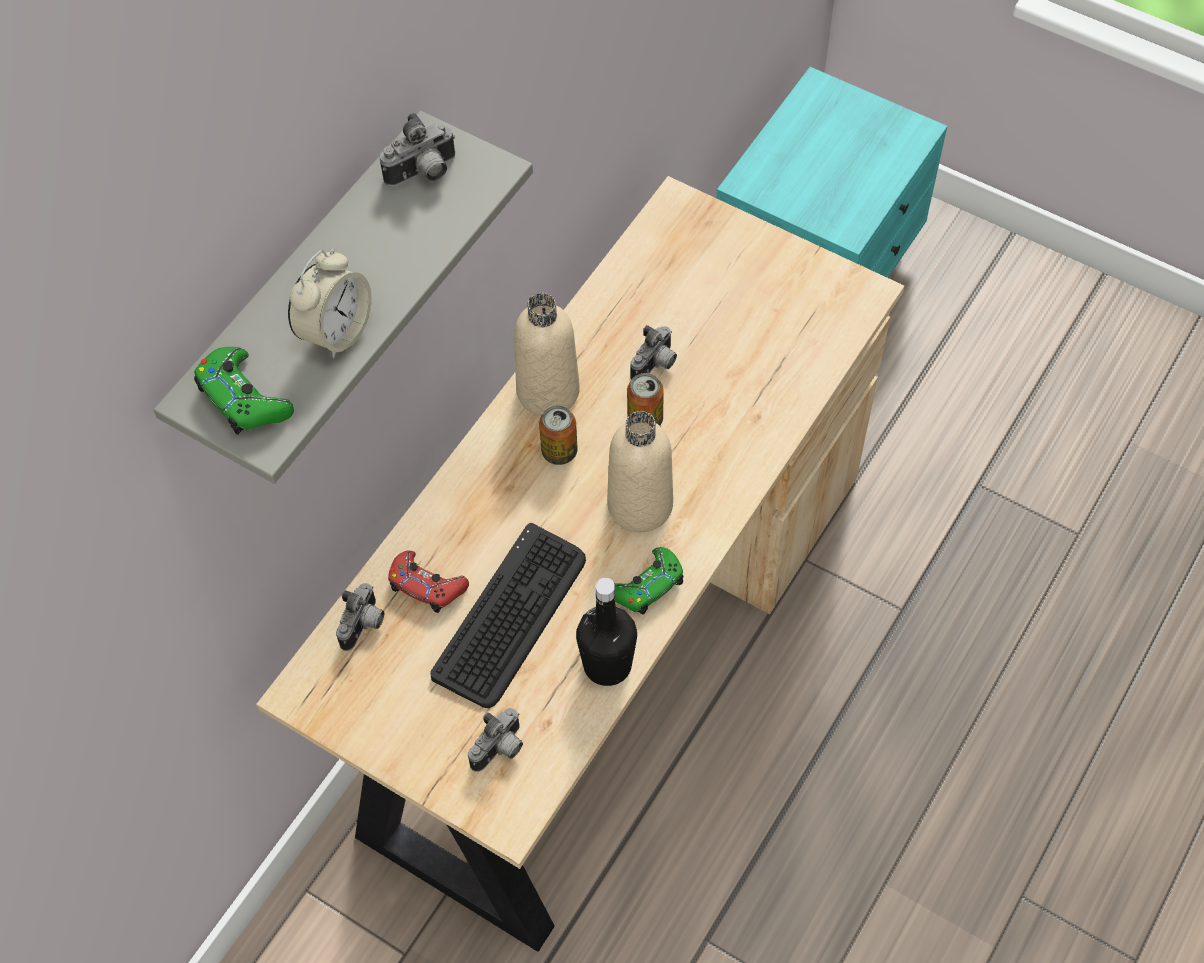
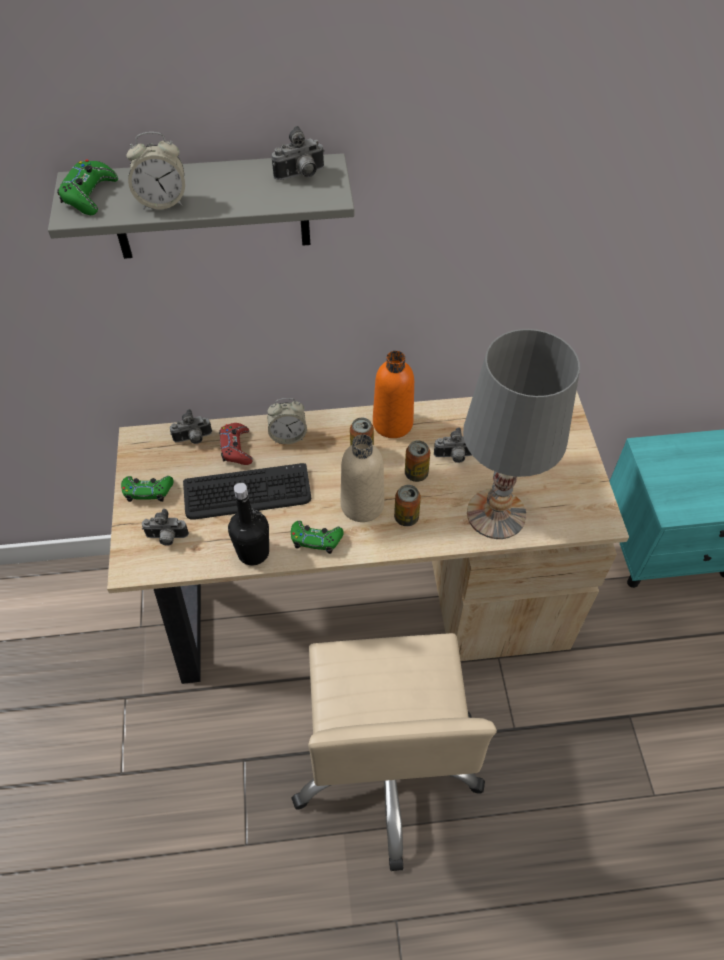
camera: 50 degrees right, 5 degrees down
(403, 729) = (148, 491): none -> green game controller
(423, 174) = (301, 176): camera -> camera turned 45 degrees counterclockwise
(461, 515) = (288, 436): none -> alarm clock
(548, 391) = (392, 423): beige bottle -> orange bottle
(697, 473) = (406, 517): none -> can
(771, 383) = (496, 514): none -> grey table lamp
(842, 779) = (387, 766): none -> beige office chair

